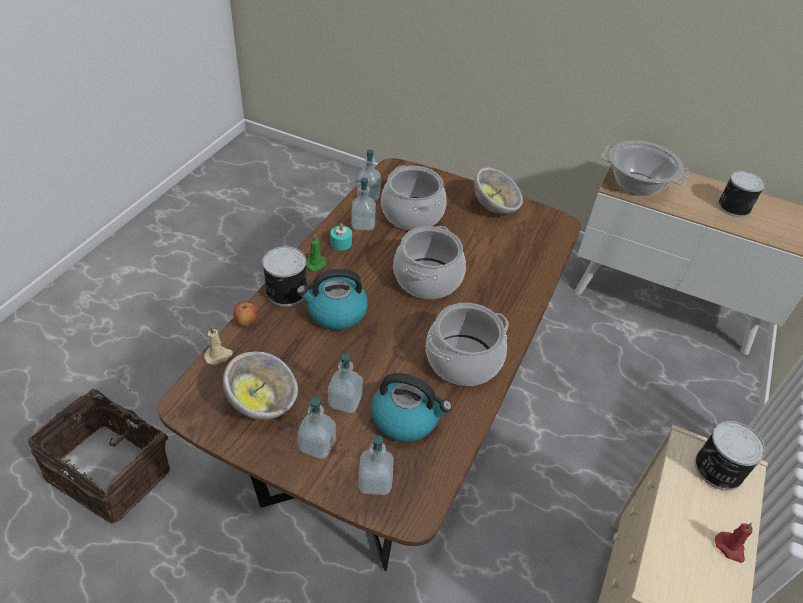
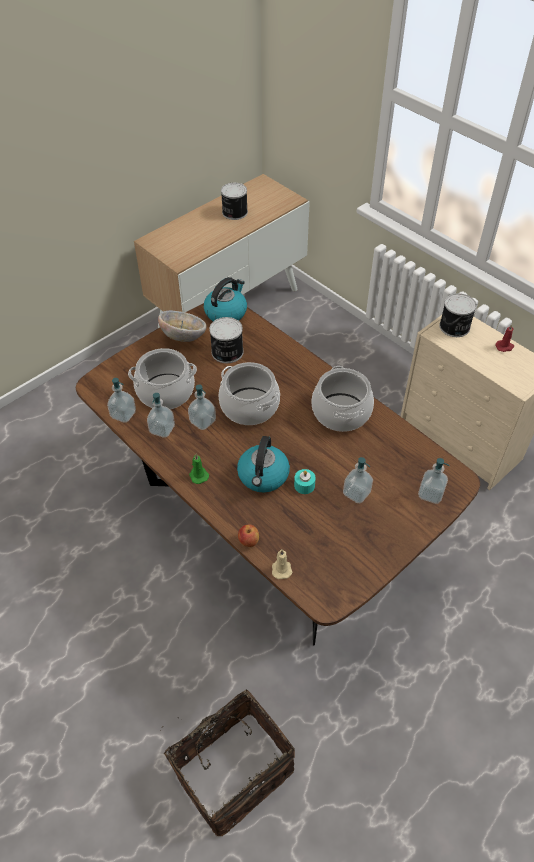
camera: 65 degrees left, 5 degrees up
(263, 401) = (340, 546): bowl -> none
(285, 291) = (223, 505): can -> can (227, 352)
(317, 445) = (391, 520): soap dispenser -> soap dispenser (202, 421)
(341, 243) = (179, 451): turquoise candle -> turquoise candle (304, 485)
(406, 418) = (383, 461): kettle -> kettle (226, 312)
(636, 184) = (182, 249): cooking pot -> none

